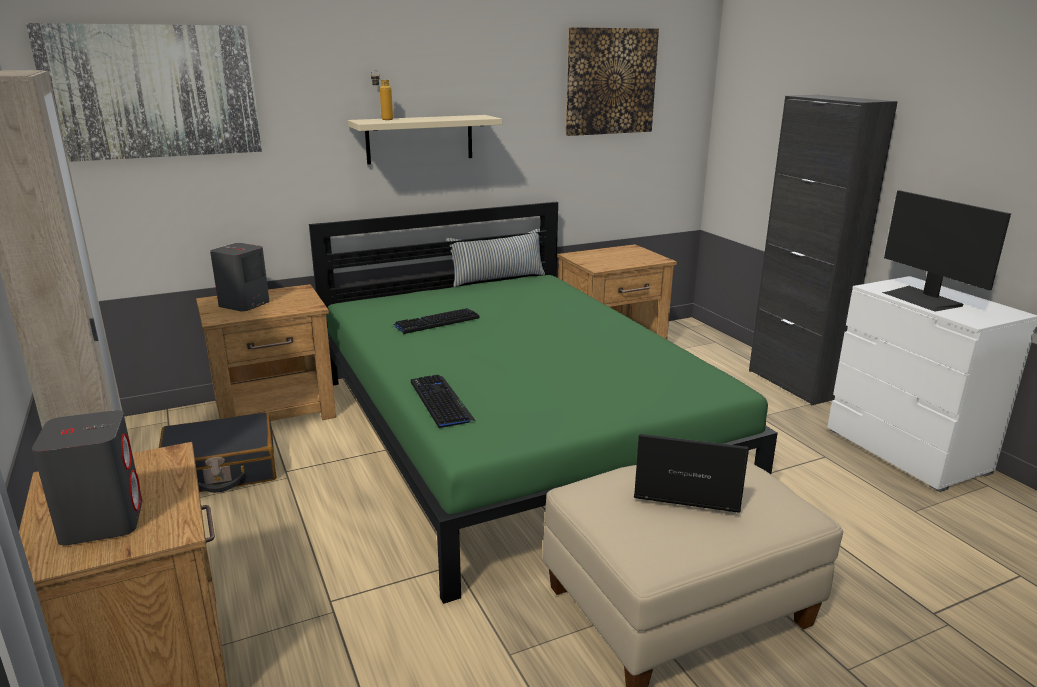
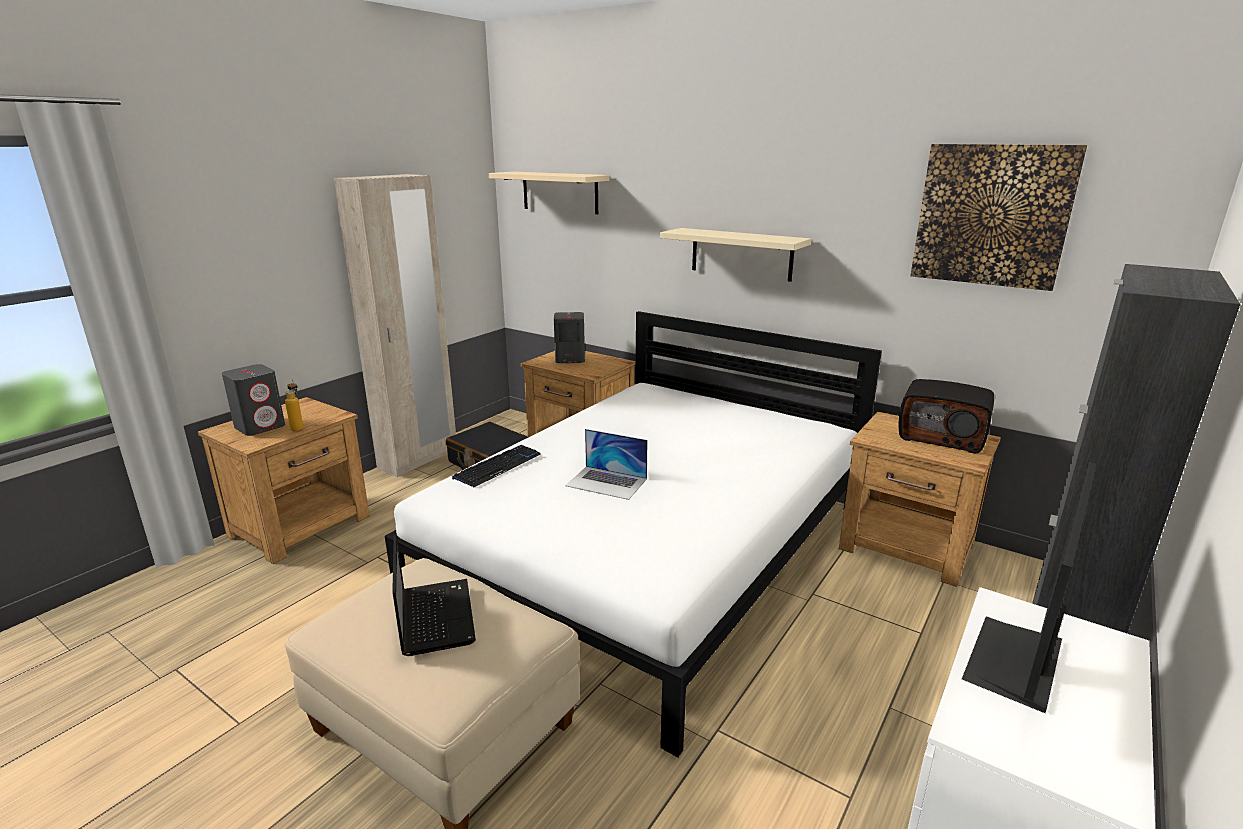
camera: 60 degrees right, 0 degrees up
(153, 92) = (560, 192): picture -> beige shelf
(383, 119) = (701, 230): bottle -> bottle (298, 427)
(436, 322) = (650, 421): keyboard -> none
(497, 279) = (793, 413): pillow -> none
(515, 434) = (652, 551): green bed -> white bed
(535, 365) = (607, 482): none -> laptop
(618, 253) = (942, 436): none -> radio

